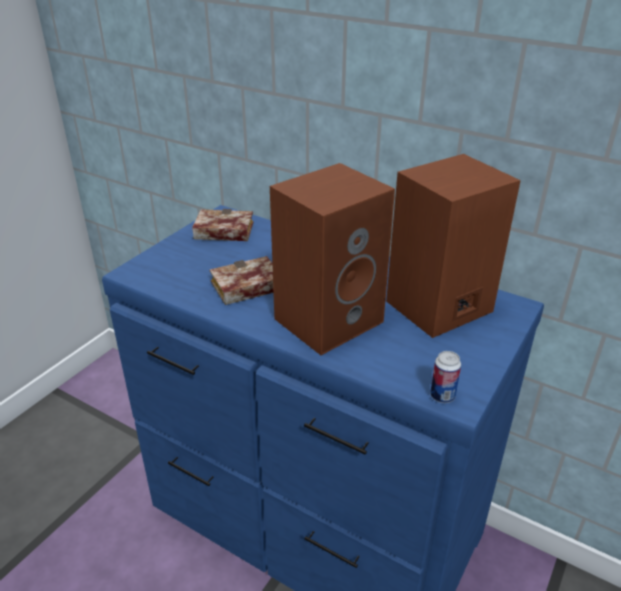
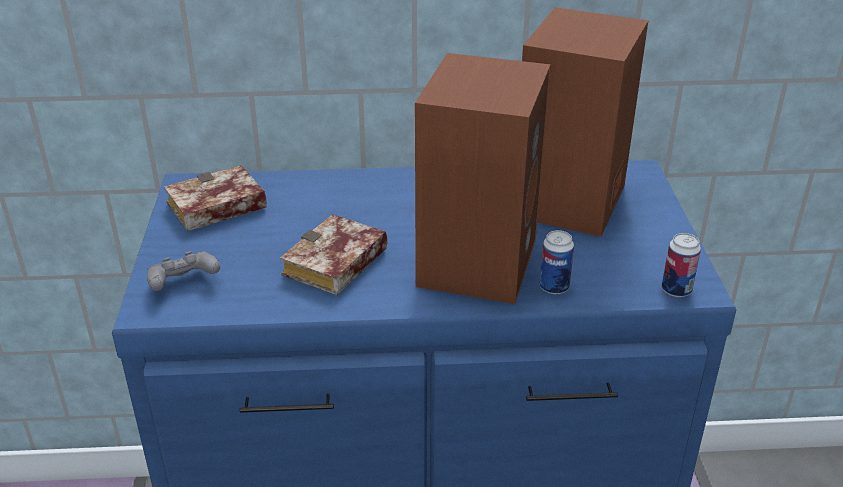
camera: 35 degrees left, 0 degrees up
(159, 266) = (183, 283): none -> grey game controller
(358, 356) = (554, 287): none -> can

